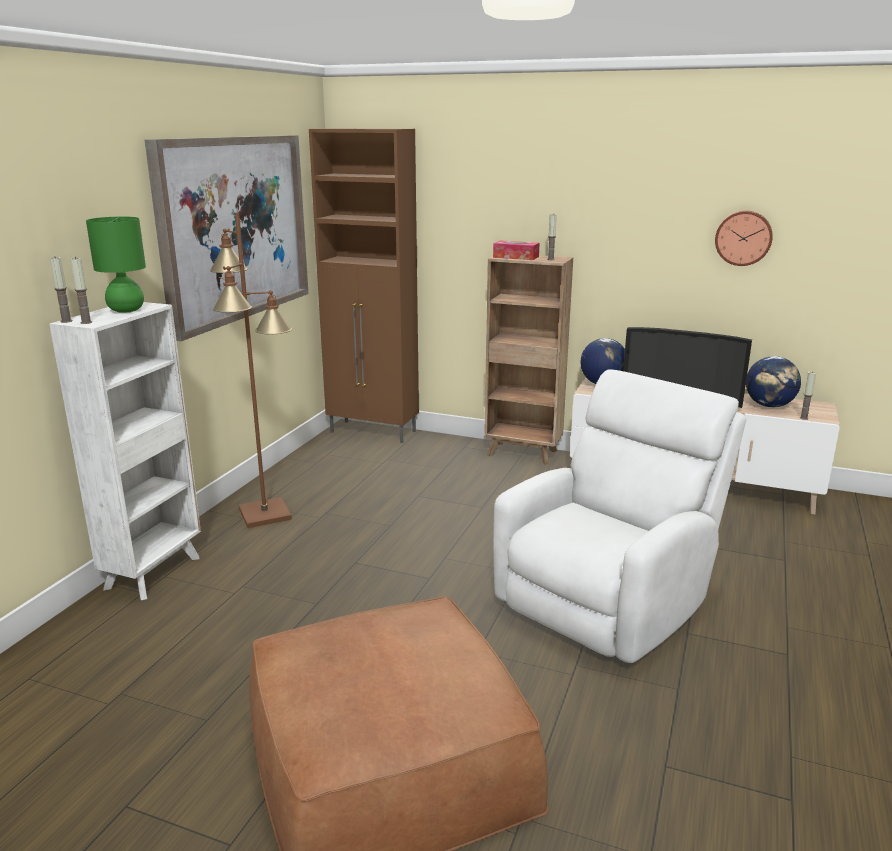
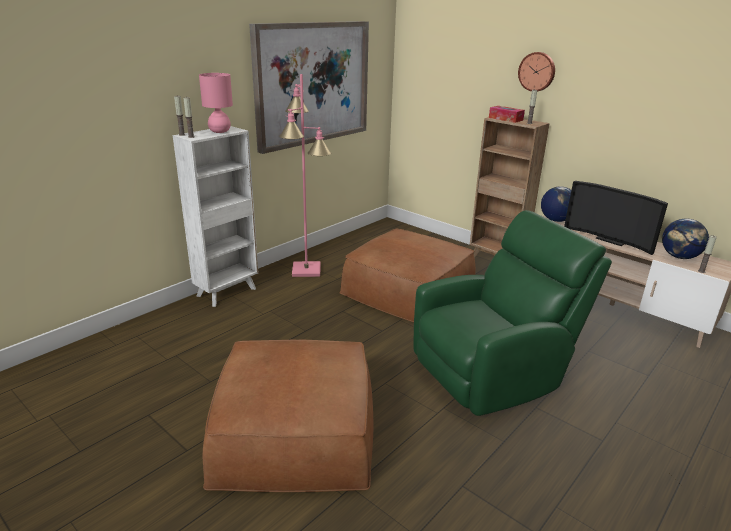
camera: 20 degrees right, 5 degrees up
(126, 310) = (219, 131): green table lamp -> pink table lamp
(265, 513) = (307, 270): brown floor lamp -> pink floor lamp
(374, 432) = (403, 229): brown cabinet -> none
(430, 513) = (408, 289): none -> brown ottoman
(608, 601) = (492, 372): white armchair -> green armchair
(743, 238) = (683, 121): wall clock -> wall clock (537, 71)

